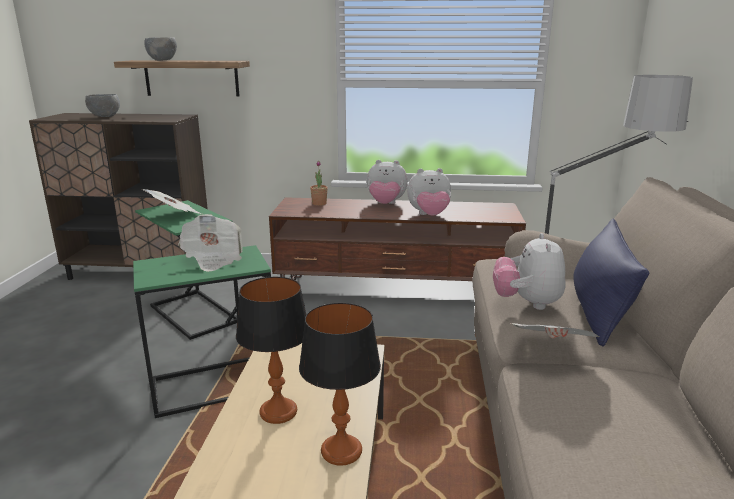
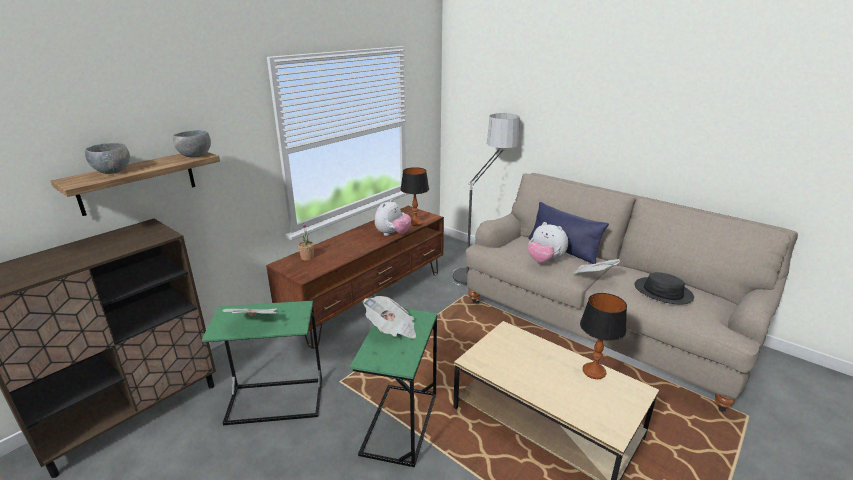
camera: 55 degrees left, 5 degrees up
(105, 117) = (58, 260): grey bowl -> grey bowl (196, 156)
(278, 412) = (545, 380): table lamp -> table lamp (415, 223)
(386, 204) = (349, 237): plush toy -> none
(615, 432) = (663, 292): none -> black hat

